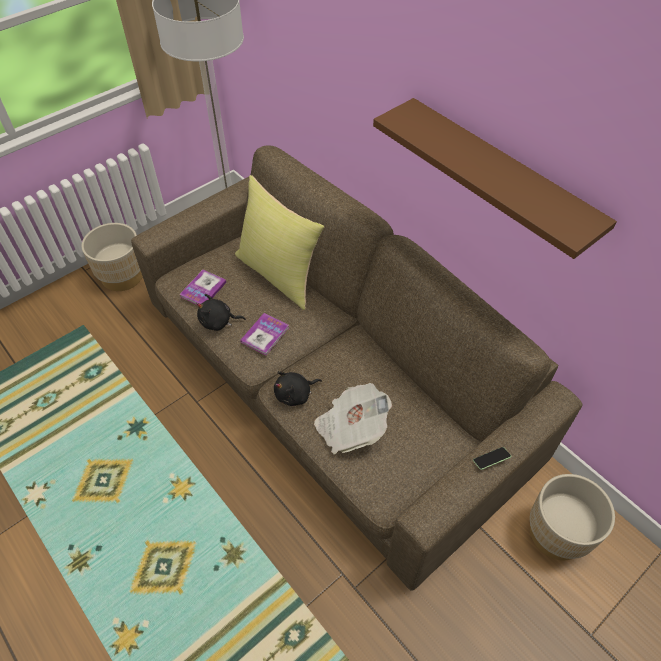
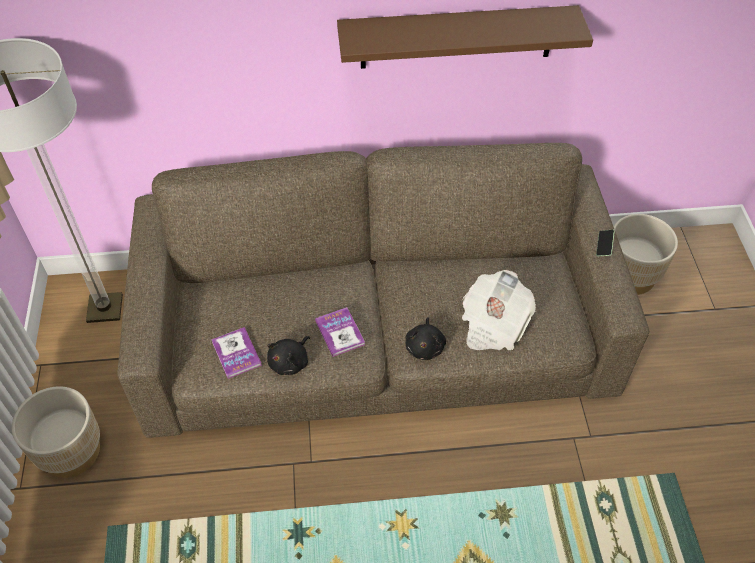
camera: 55 degrees left, 0 degrees up
(279, 274) = (269, 284): yellow pillow -> none

